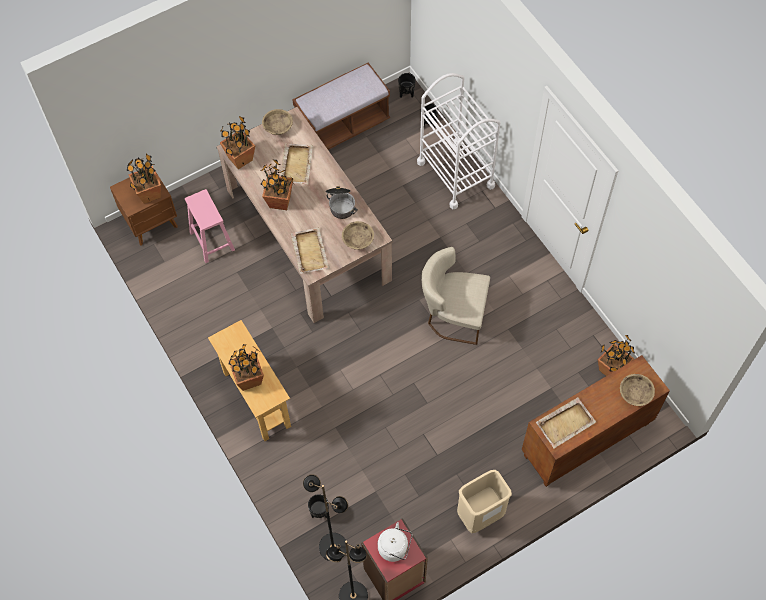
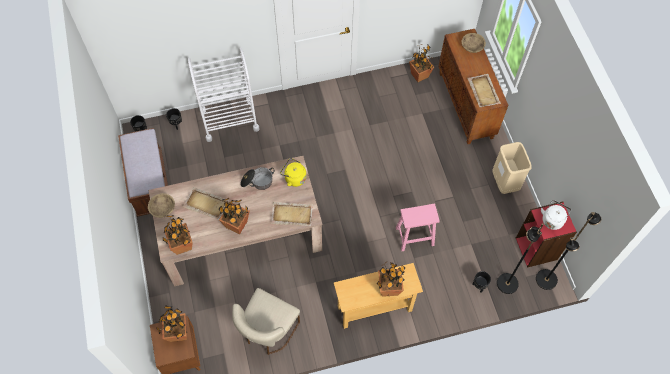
camera: 75 degrees left, 0 degrees up
(211, 240) = (218, 310): pink stool -> pink stool (414, 237)
(358, 240) = (294, 178): beige bowl -> yellow kettle
(453, 316) = (348, 155): beige chair -> beige chair (268, 332)

